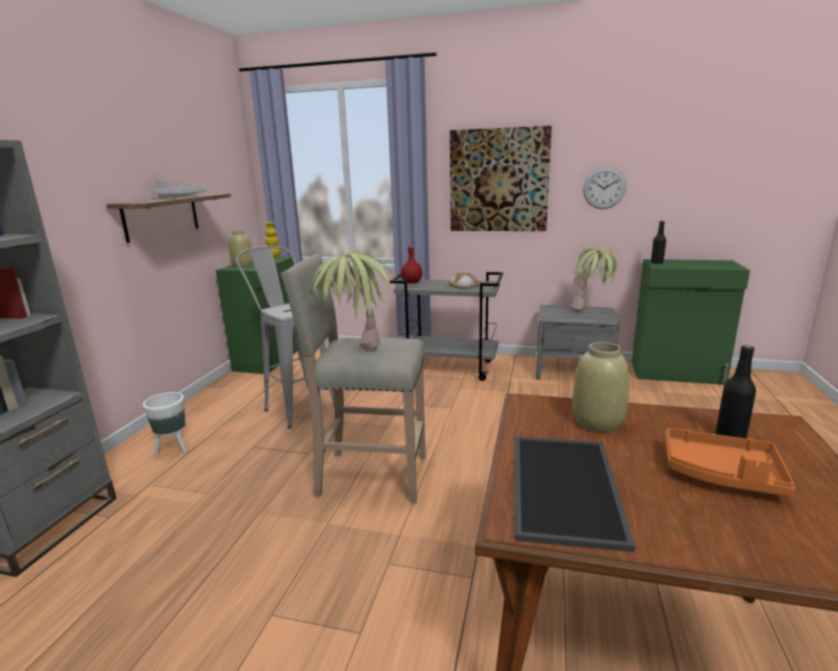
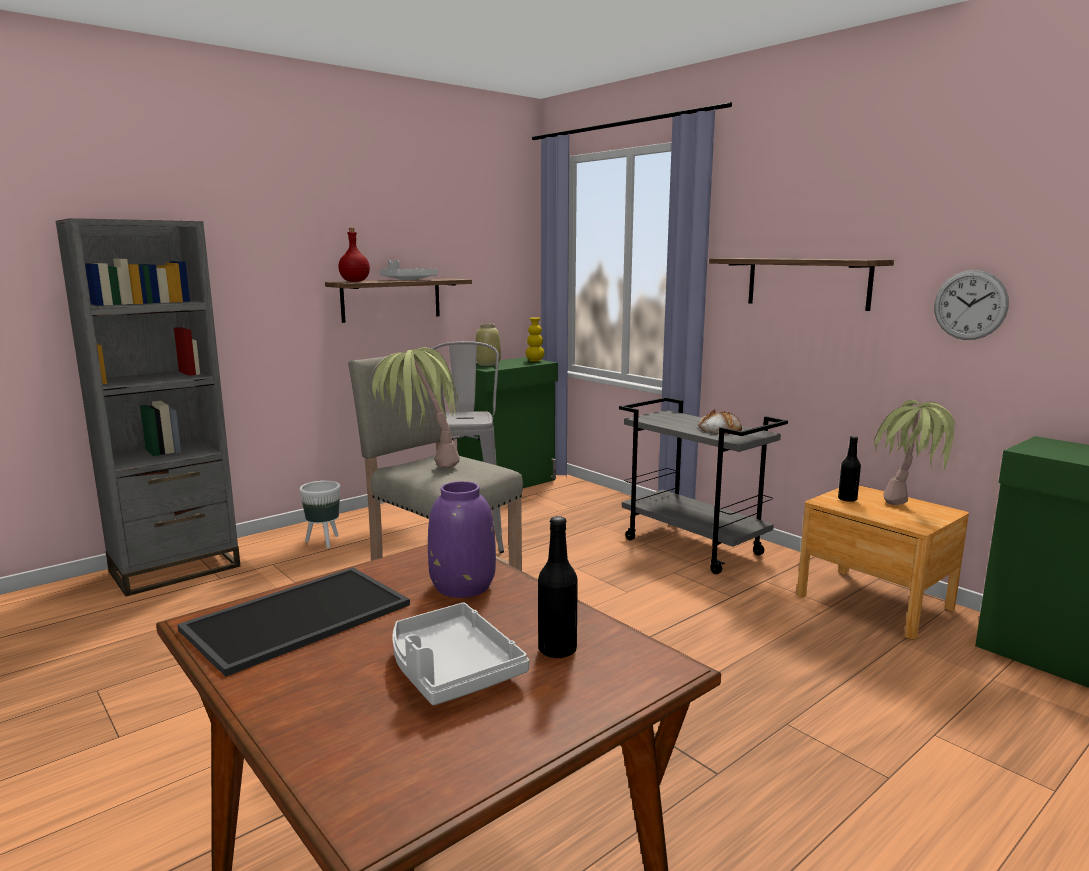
camera: 35 degrees right, 5 degrees down
(411, 282) = (661, 415): red bottle -> red bottle (354, 281)
(498, 180) = (807, 283): picture -> shelf
(572, 370) = (874, 601): grey nightstand -> brown nightstand
(597, 421) = (463, 586): beige vase -> purple vase
(656, 263) = (1038, 445): black bottle -> black bottle (847, 499)
(721, 474) = (451, 669): orange tray -> grey tray

